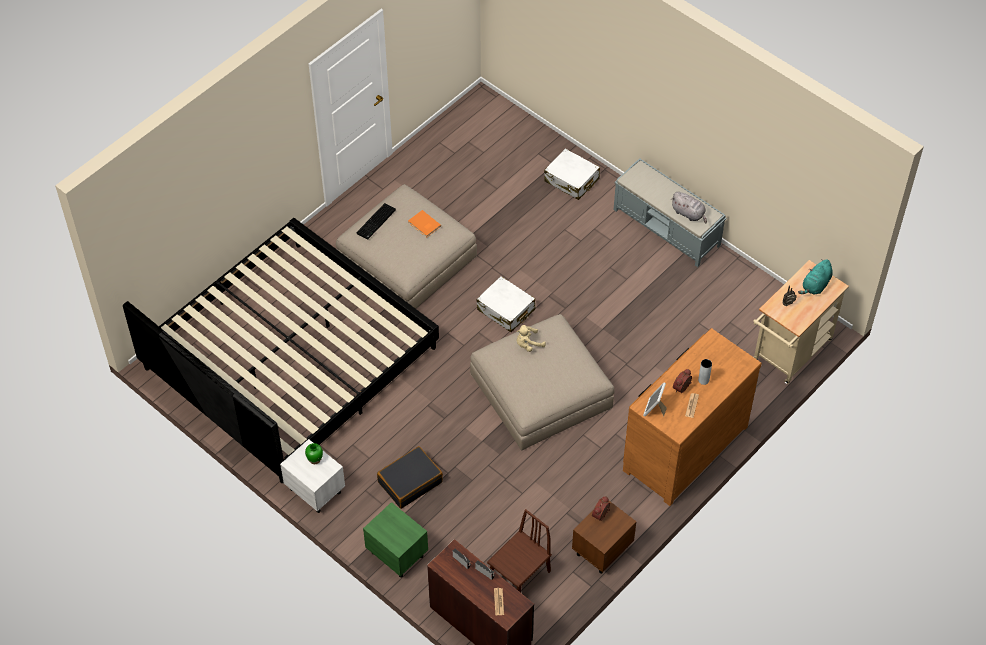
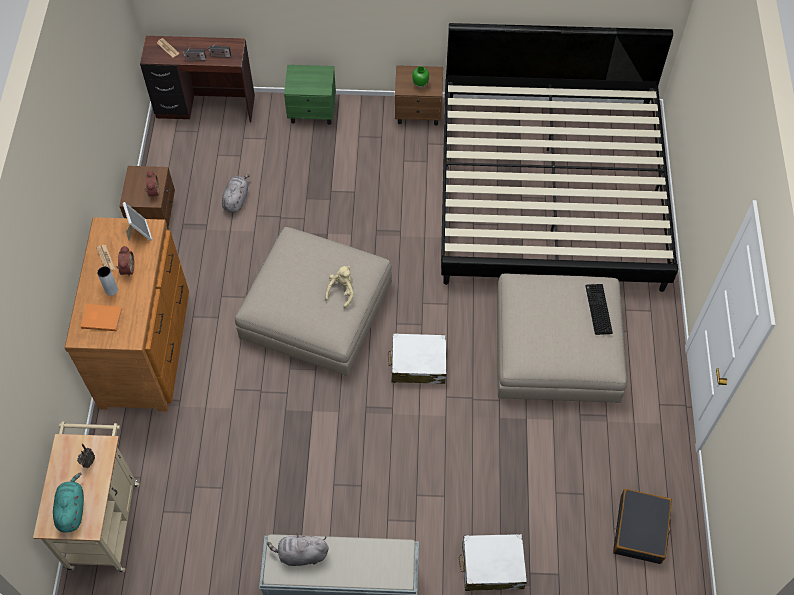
camera: 140 degrees right, 5 degrees up
(315, 490) = (419, 112): white nightstand -> brown nightstand
(410, 482) = (354, 165): black suitcase -> black suitcase (640, 530)
(424, 225) = (552, 339): orange book -> orange book (101, 317)
(519, 575) = (205, 156): brown chair -> none
(526, 518) = (236, 199): none -> grey plush toy

